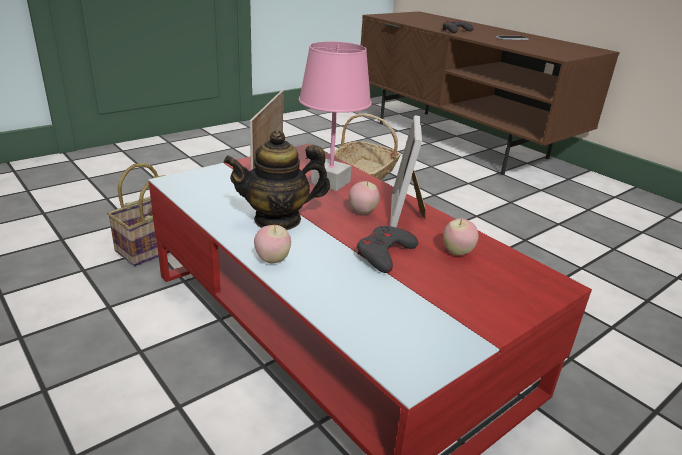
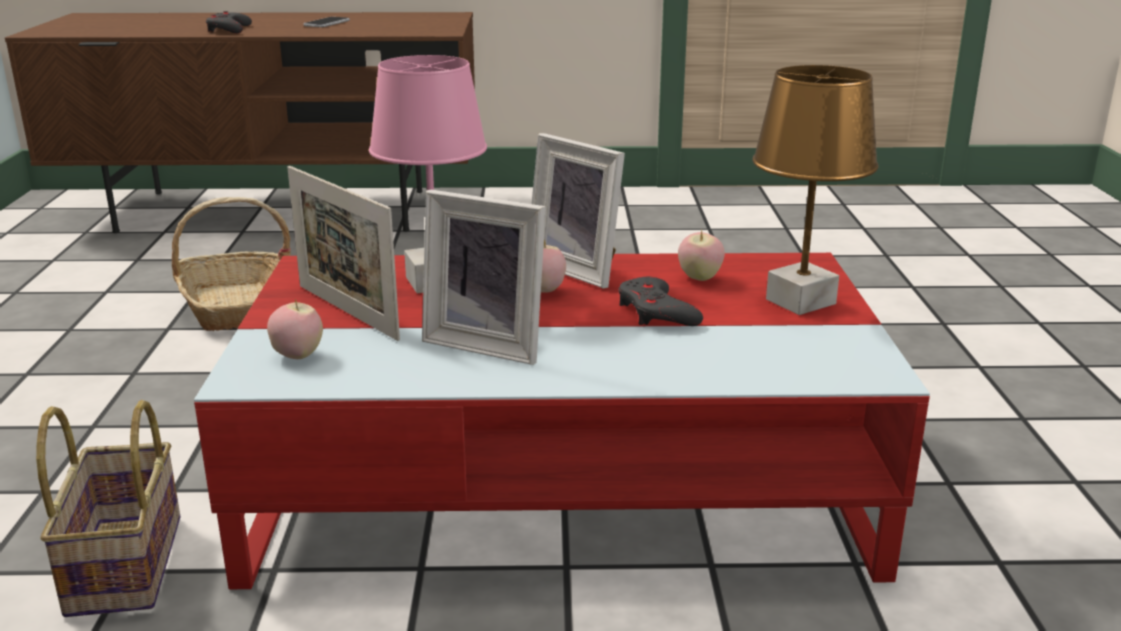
camera: 50 degrees left, 5 degrees down
(272, 260) = (588, 376): apple -> apple (297, 356)
(278, 220) = (489, 343): teapot -> picture frame
(482, 301) = (800, 301): none -> brown table lamp

